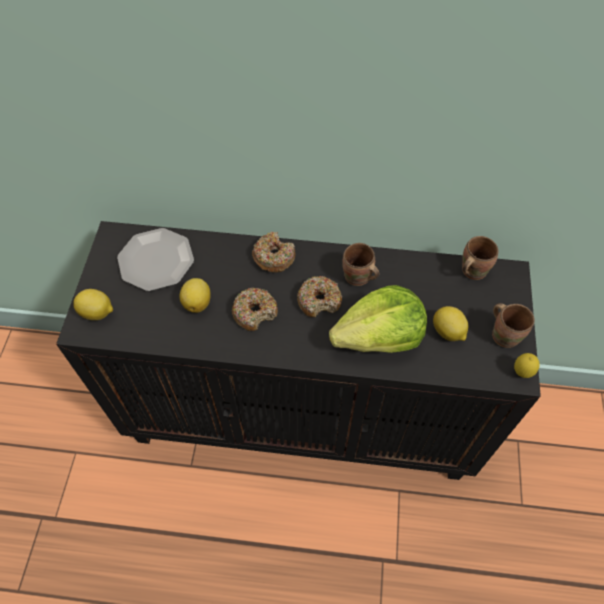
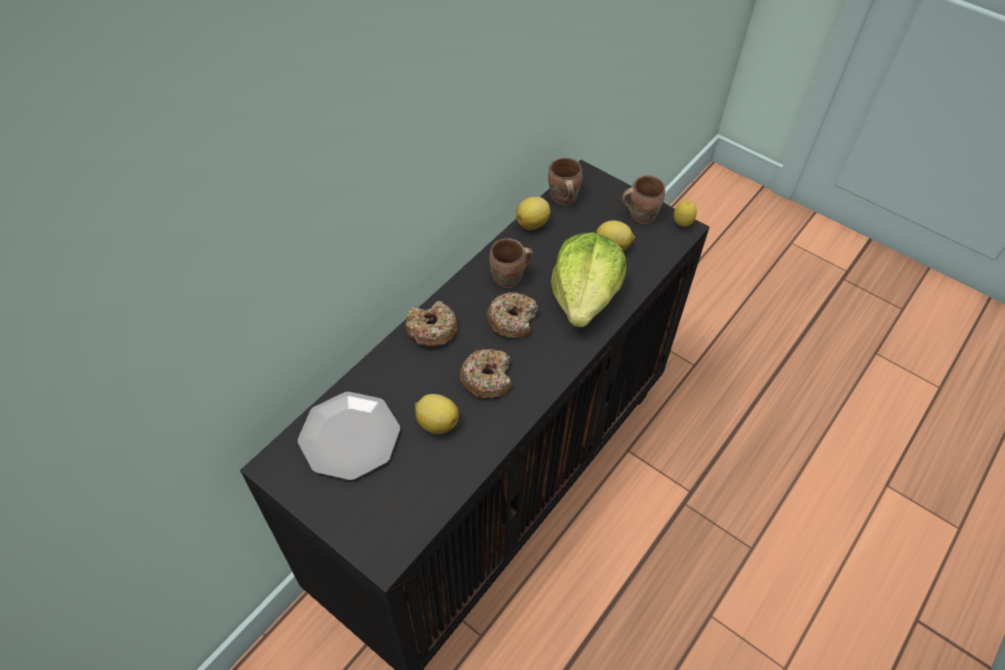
camera: 60 degrees left, 5 degrees down
(97, 313) = (375, 528): lemon -> lemon (533, 224)

